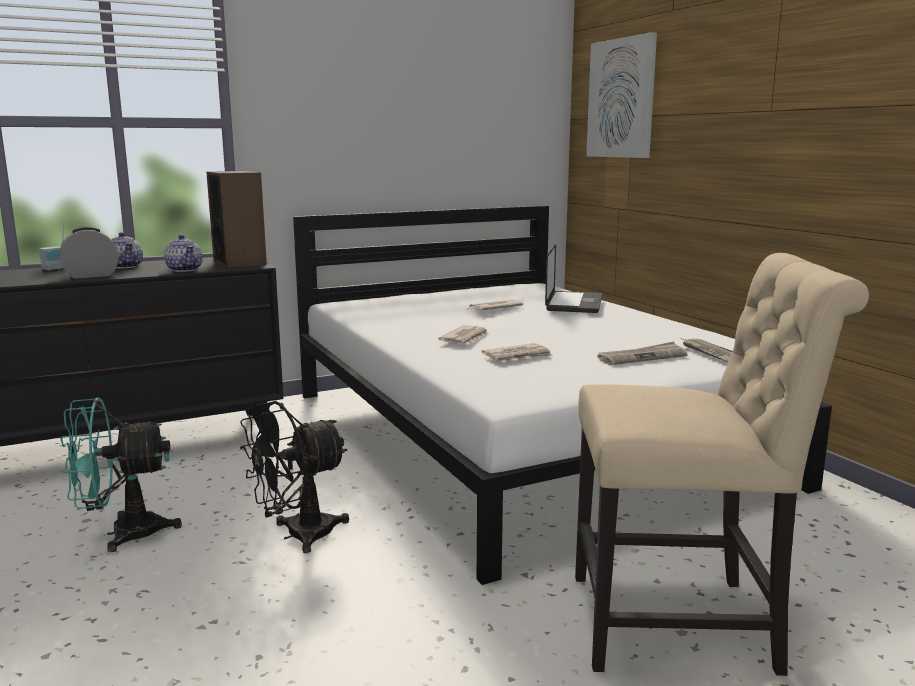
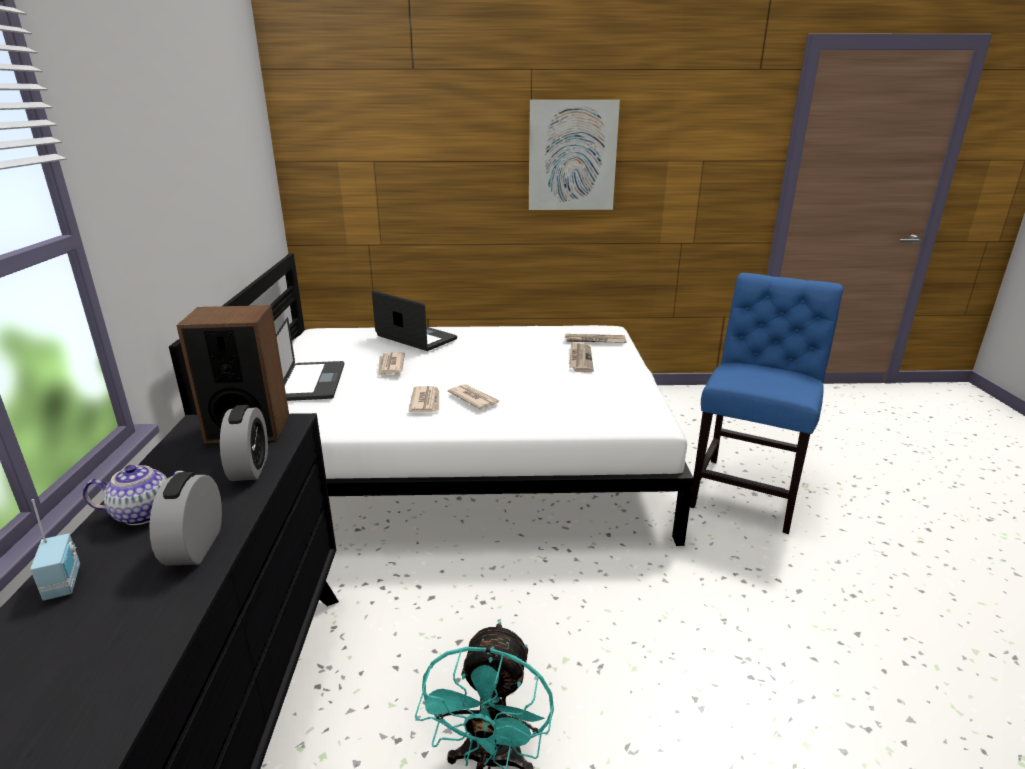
camera: 65 degrees left, 10 degrees up
(185, 269) = (250, 468): teapot -> alarm clock
(298, 535) = (568, 621): black fan -> none
(430, 300) = (312, 382): none -> laptop
(518, 356) = (546, 393): newspaper -> newspaper (426, 401)
(622, 98) = (358, 145): picture -> picture (572, 156)
(684, 624) = (747, 490): beige chair -> blue chair

